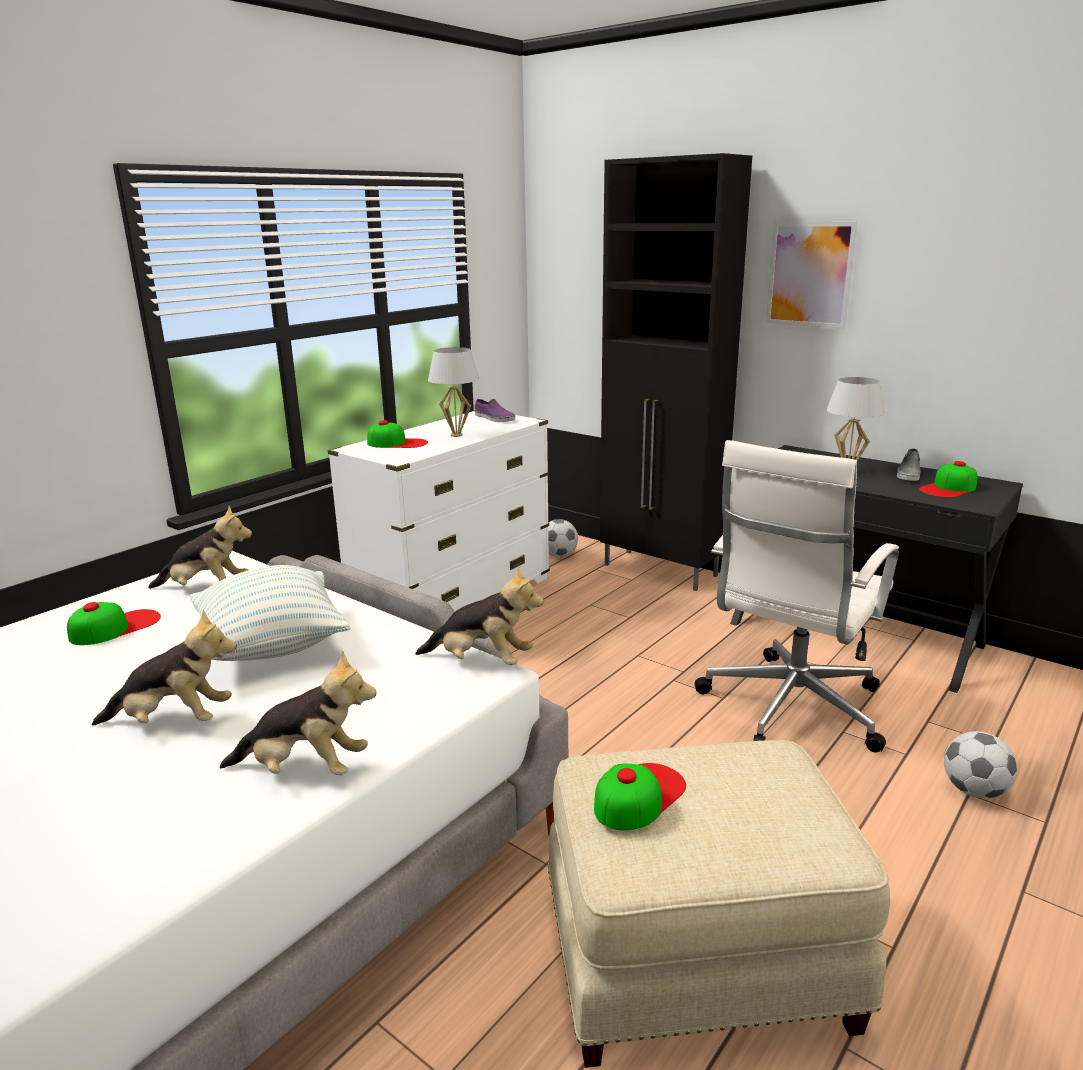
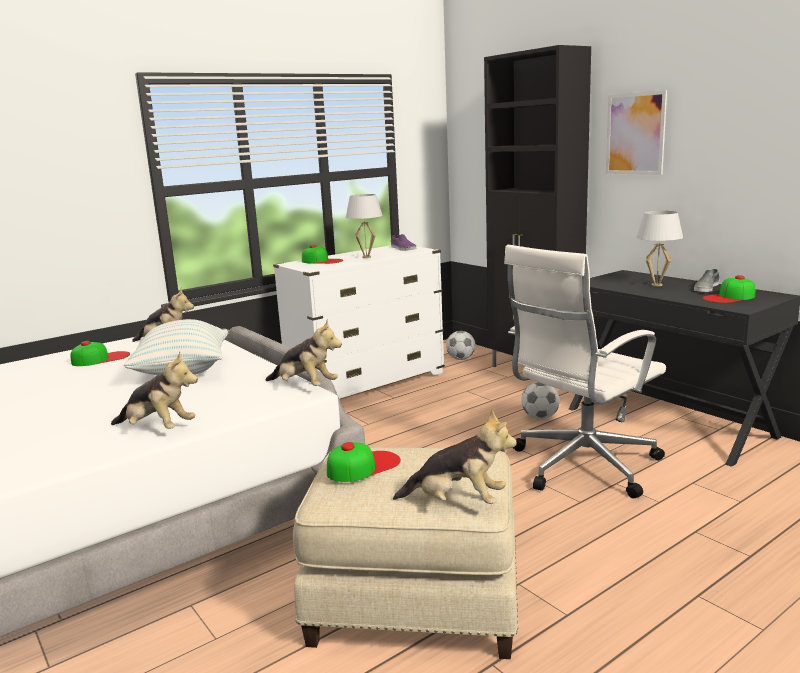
camera: 15 degrees right, 5 degrees down
(173, 721) = (102, 402): plush toy -> plush toy (457, 502)
(974, 791) = (701, 530): football -> football (540, 417)

